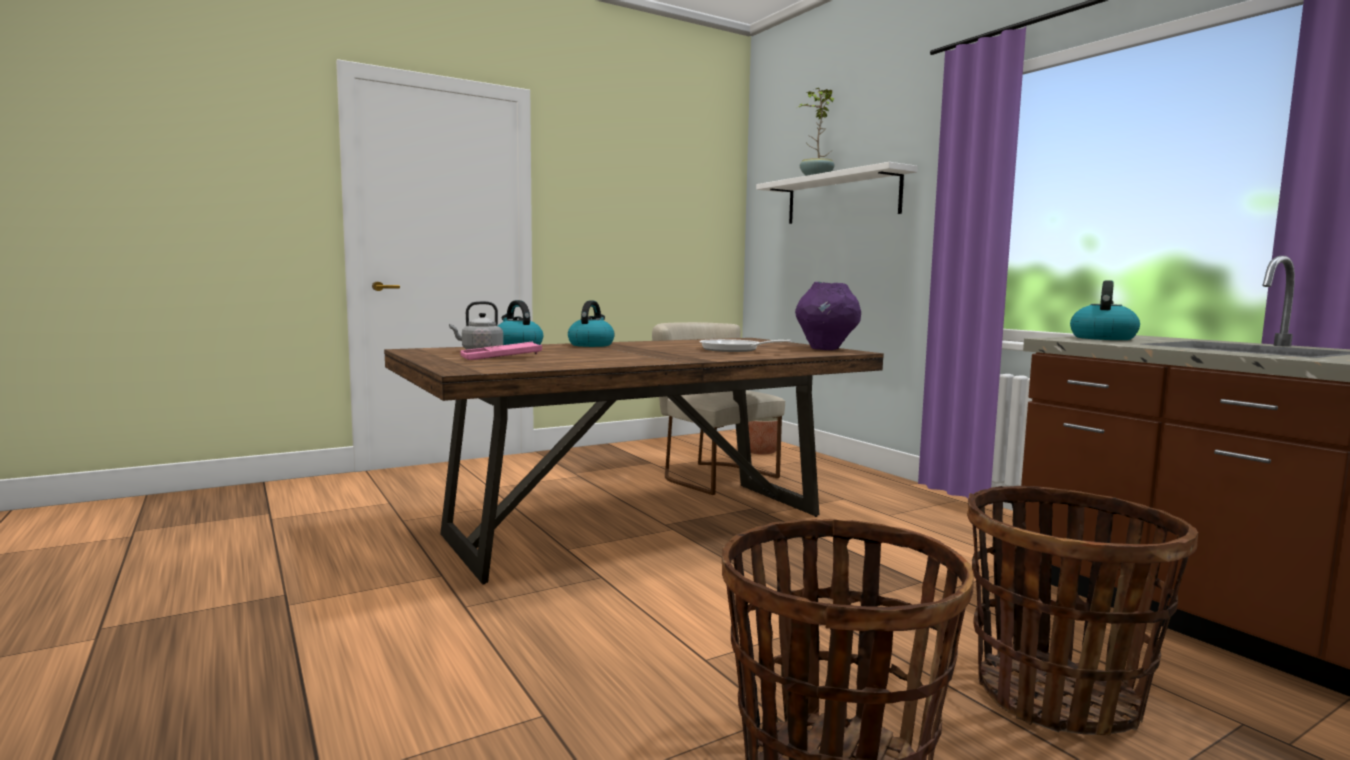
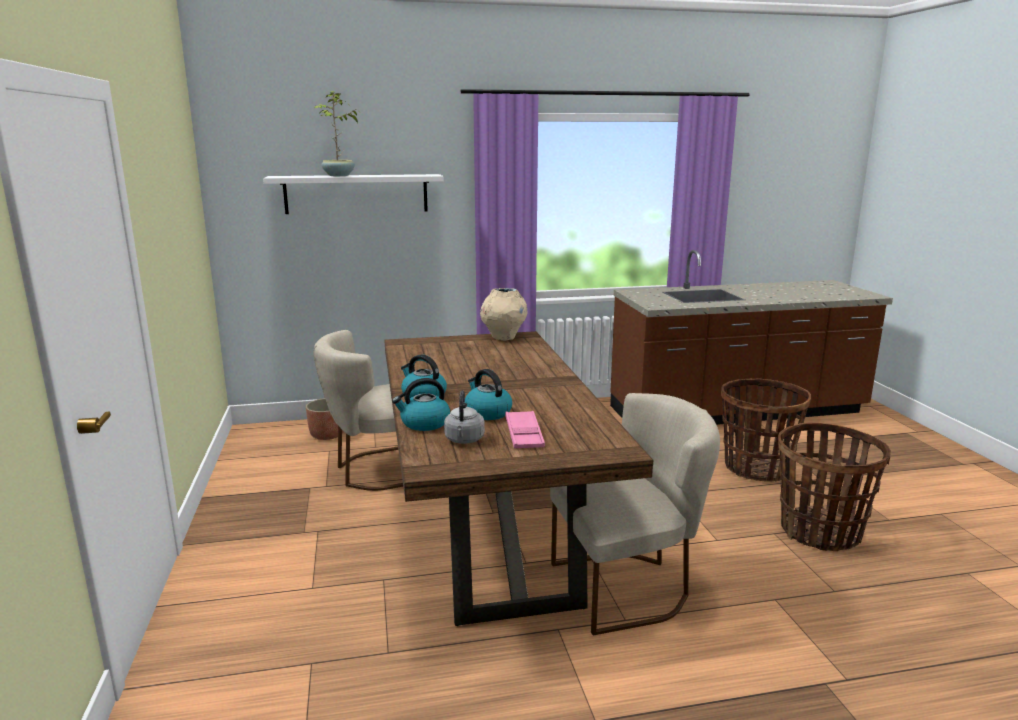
camera: 70 degrees left, 10 degrees up
(537, 604) = (629, 587): none -> beige chair
(734, 350) = (497, 360): frying pan -> none
(826, 349) = (503, 338): purple vase -> beige vase
(1102, 338) = (648, 299): kettle -> kettle (487, 413)

